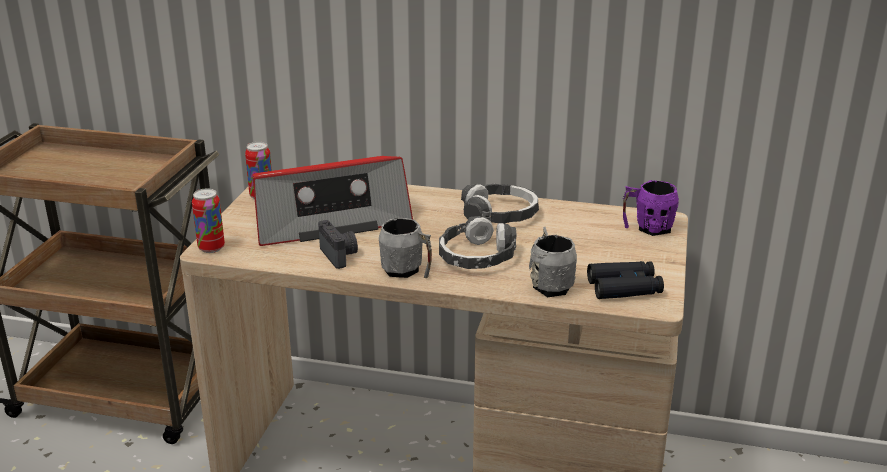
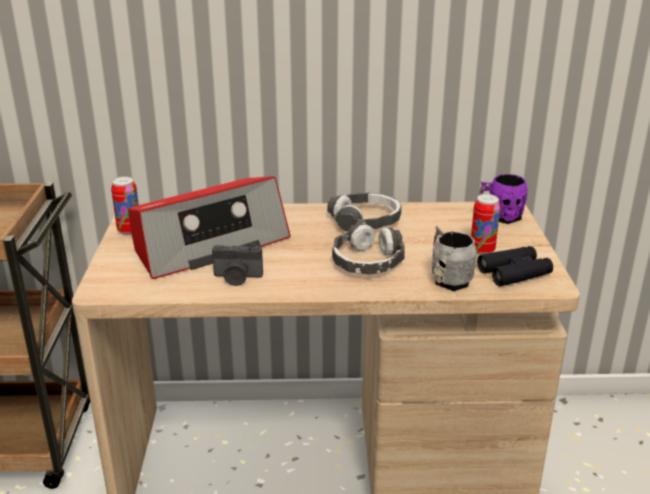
camera: 15 degrees left, 0 degrees up
(211, 248) = (102, 288): can -> can (482, 250)
(340, 255) = (237, 278): camera -> camera turned 135 degrees clockwise
(407, 271) = (310, 284): grey mug -> none

